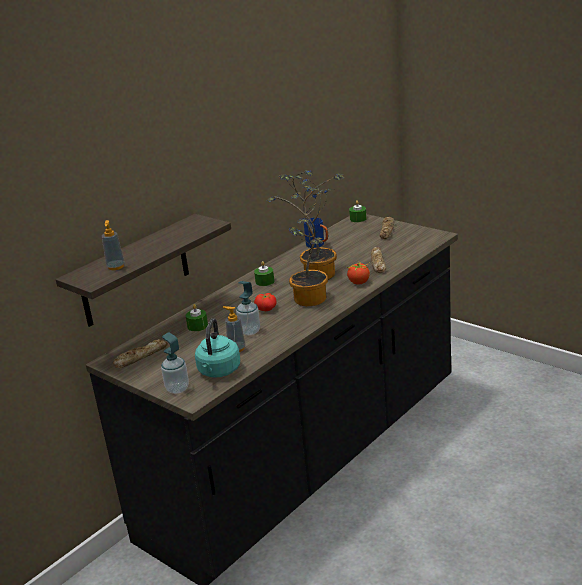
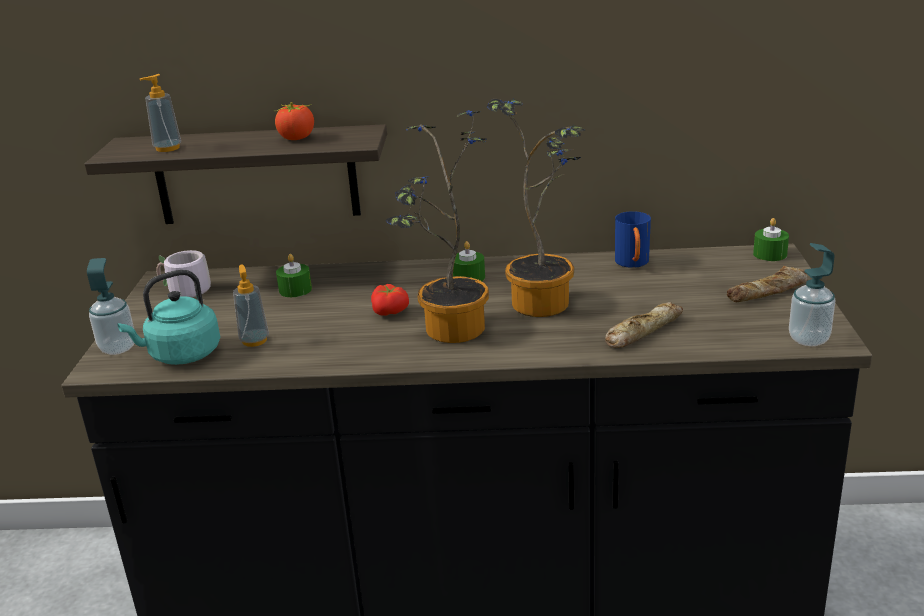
camera: 50 degrees right, 0 degrees up
(140, 357) = (184, 292): bread -> grey mug
(250, 331) = (312, 328): soap dispenser -> soap dispenser (808, 339)
(359, 282) = (557, 343): tomato -> tomato (297, 138)

